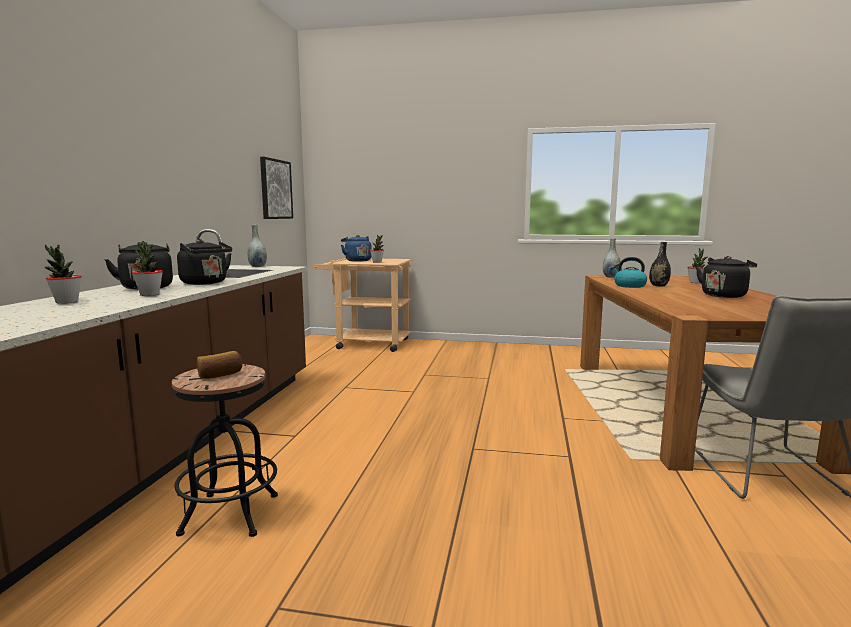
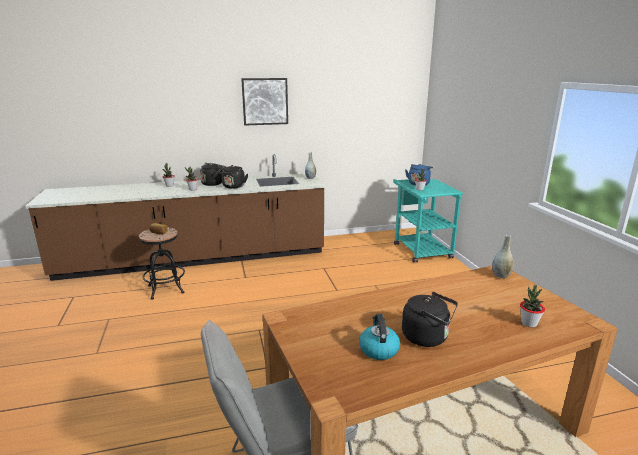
camera: 65 degrees right, 10 degrees up
(275, 189) = (377, 121): picture -> picture (265, 101)
(366, 343) = (419, 249): beige cart -> turquoise cart
(629, 286) = (440, 287): kettle -> kettle (378, 349)
(658, 285) = (464, 302): black vase -> none

